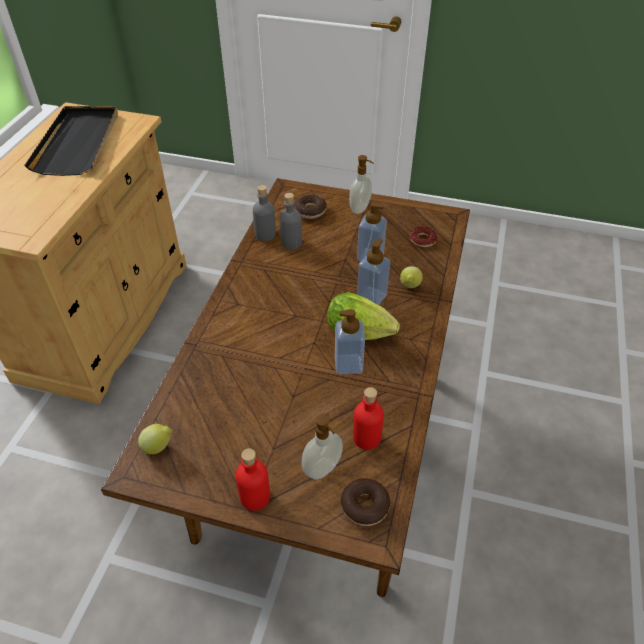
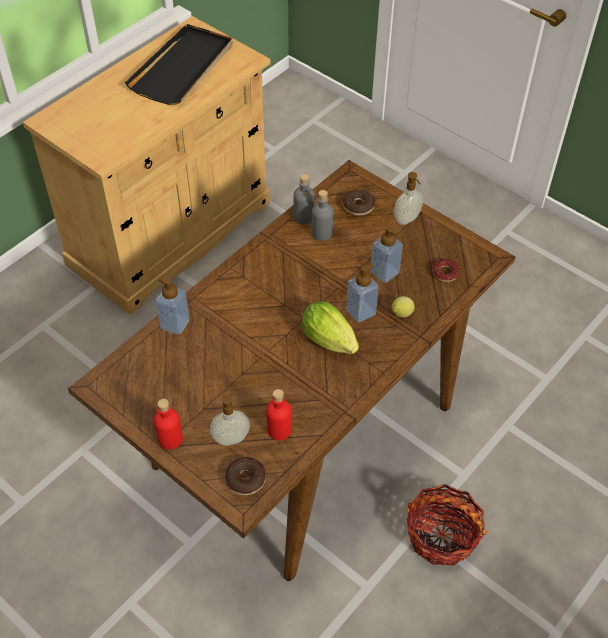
camera: 25 degrees right, 5 degrees up
(158, 446) = (121, 373): lemon -> none
(348, 364) = (302, 364): soap dispenser -> soap dispenser (175, 324)
(490, 488) = (441, 535): none -> basket

